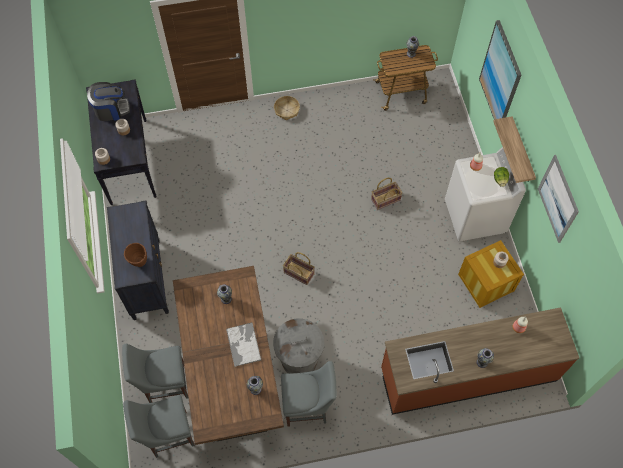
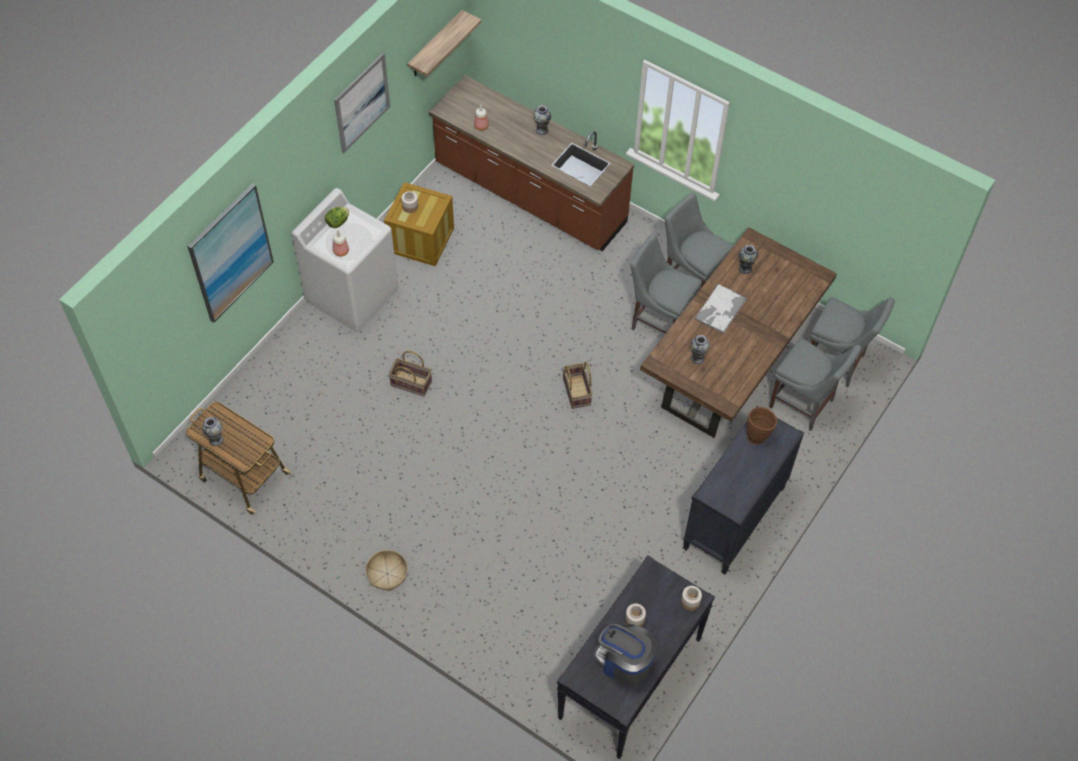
camera: 135 degrees left, 5 degrees down
(299, 360) = (659, 322): grey trash can -> grey chair
(521, 152) = (304, 197): shelf -> shelf (435, 45)

